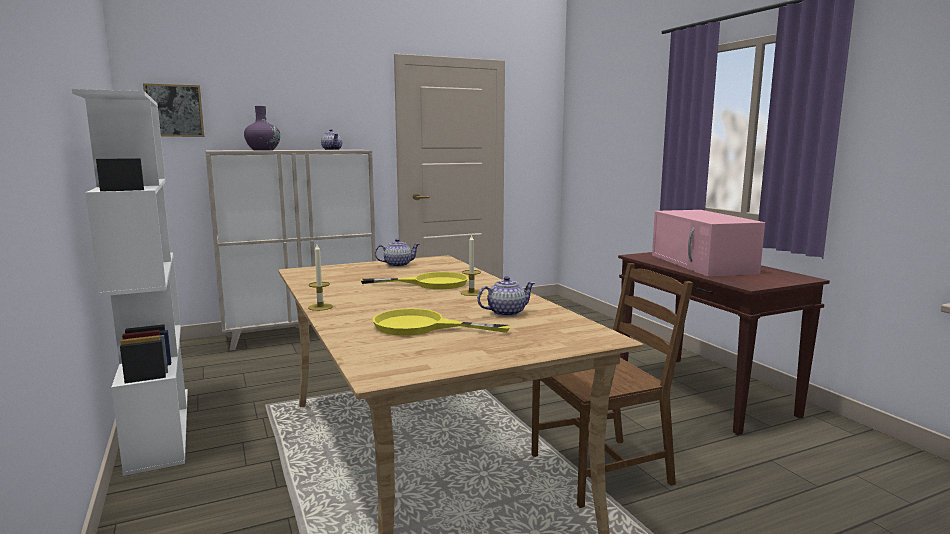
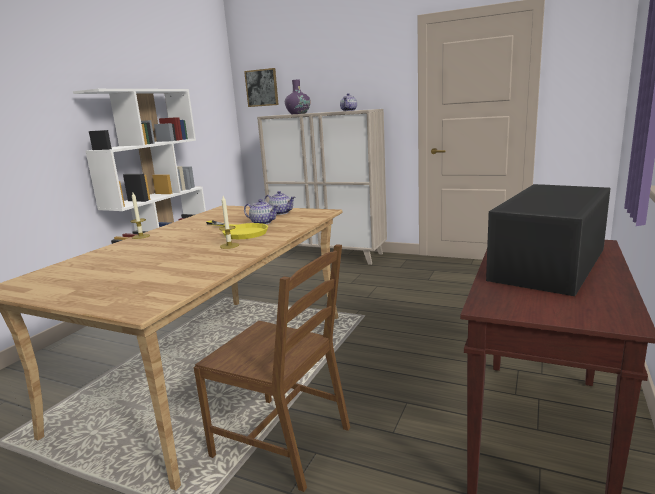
camera: 50 degrees right, 5 degrees up
(421, 326) = (119, 263): yellow frying pan -> none
(505, 312) = (183, 267): teapot -> teapot (262, 223)
(703, 264) = (548, 264): pink microwave -> black microwave

